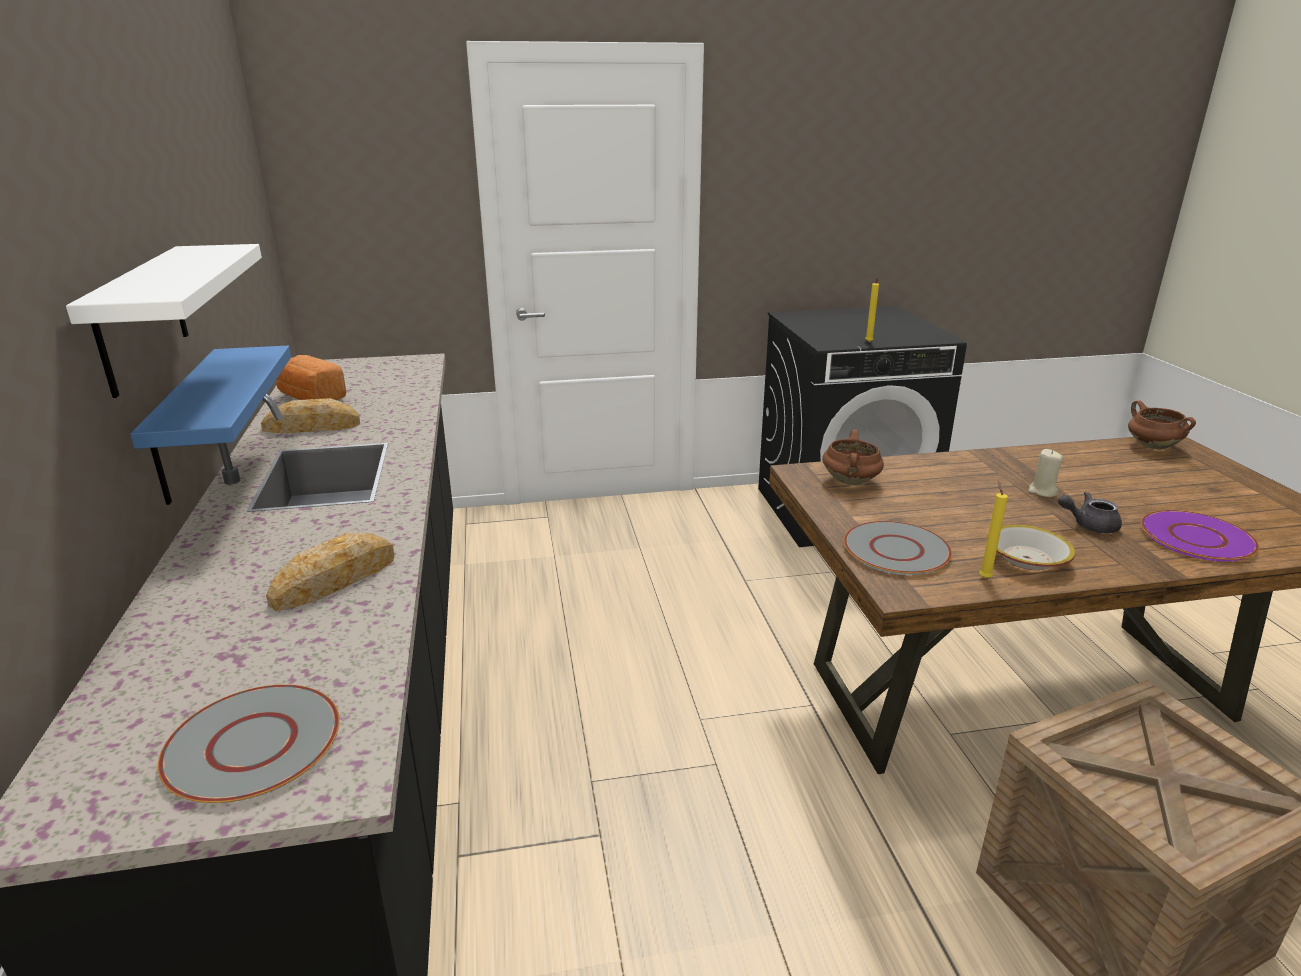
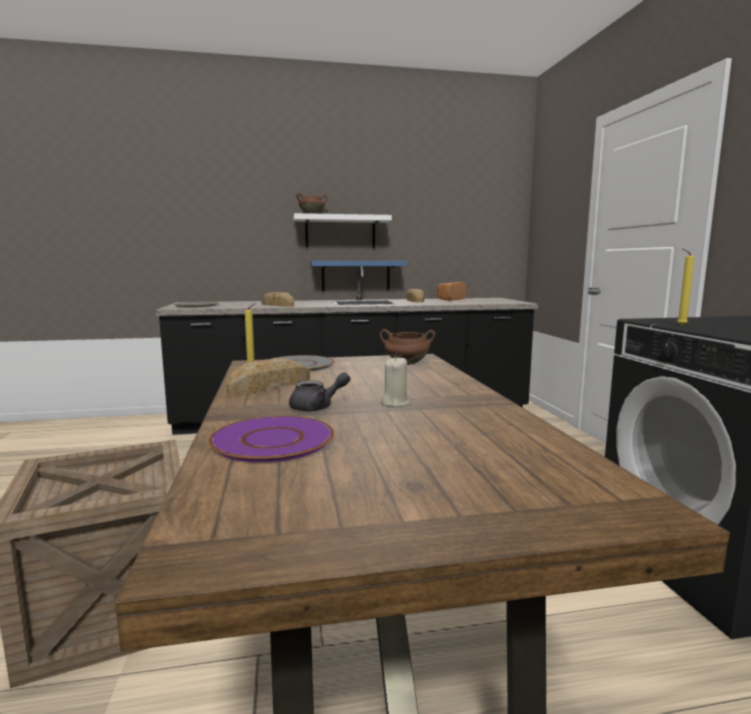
camera: 90 degrees right, 15 degrees down
(1026, 558) = (270, 385): bowl -> bread
(1088, 525) = (317, 407): grey teapot -> grey teapot turned 60 degrees clockwise
(1151, 446) = (598, 483): brown cooking pot -> brown cooking pot (312, 214)

